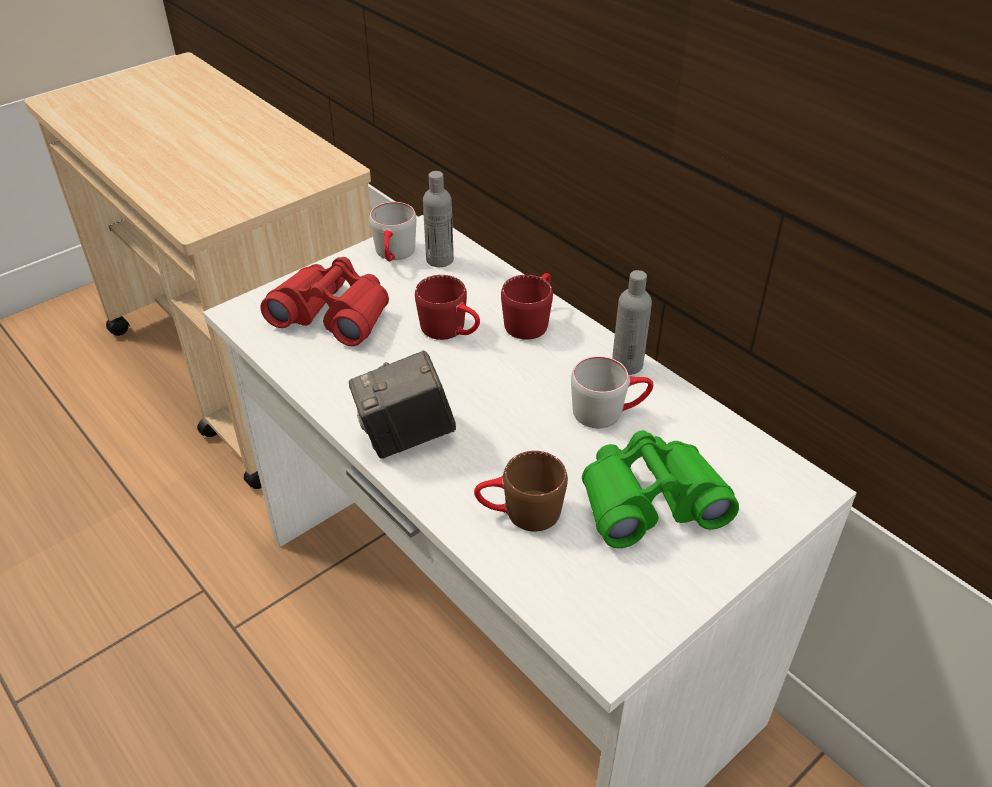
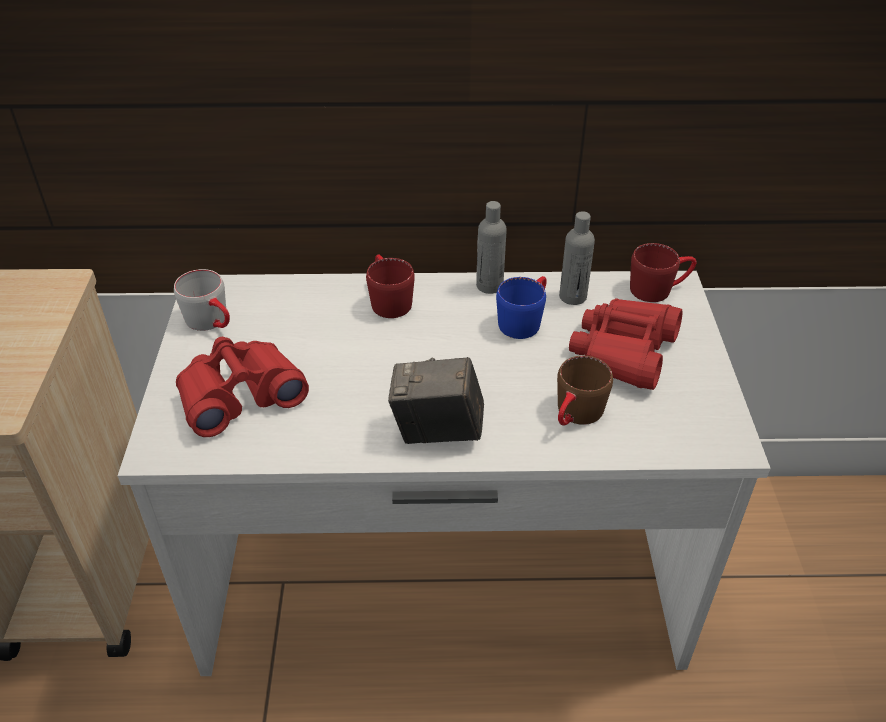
camera: 50 degrees left, 0 degrees up
(406, 437) = (437, 431): camera -> camera turned 75 degrees clockwise
(440, 260) = (255, 303): grey bottle -> grey bottle (572, 296)
(451, 330) = (347, 343): red mug -> red mug (659, 288)
(609, 411) = (524, 320): grey mug -> blue mug
(650, 501) = (624, 352): green binoculars -> red binoculars

